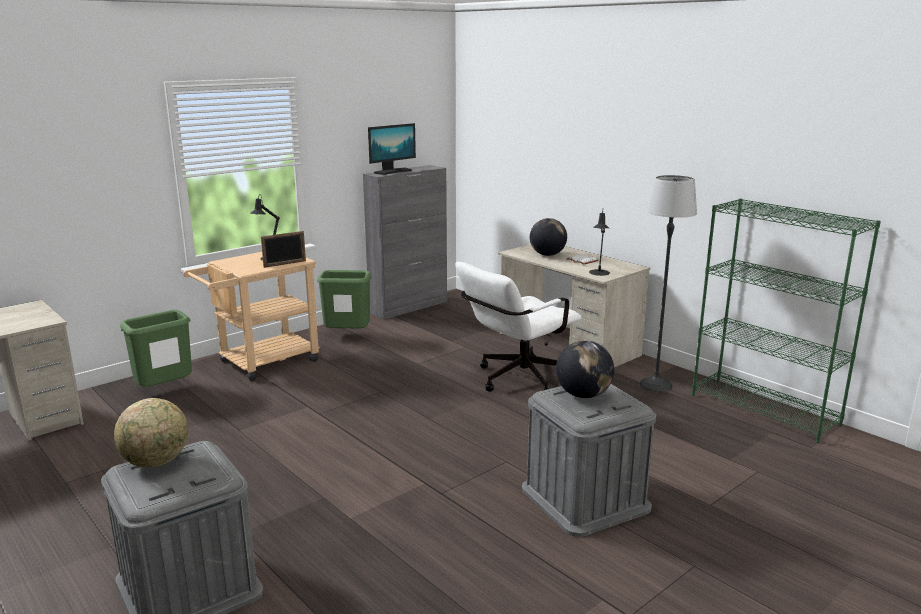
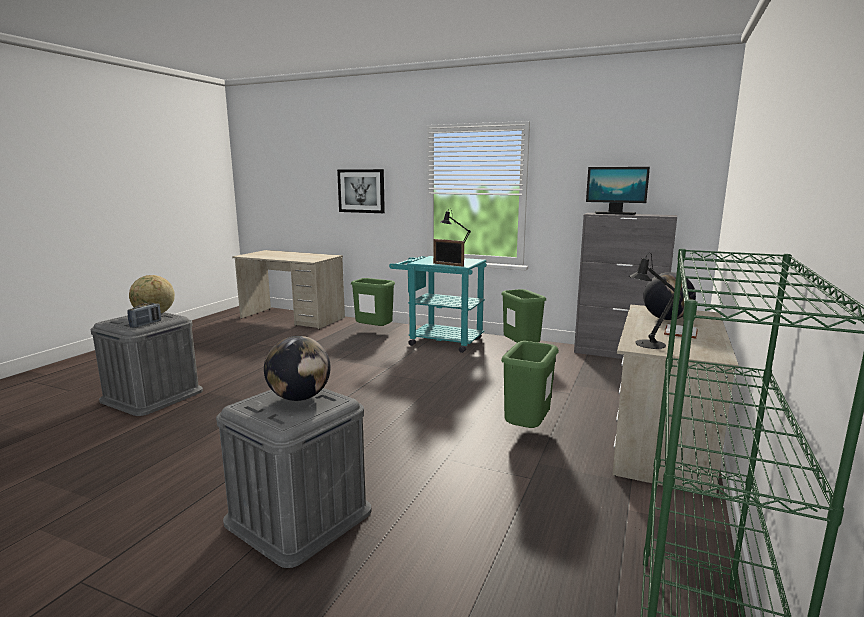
camera: 65 degrees right, 5 degrees down
(60, 188) = (361, 191): none -> picture
(214, 468) = (146, 324): none -> radio
(261, 363) = (439, 341): beige cart -> turquoise cart
(516, 380) = (526, 430): white office chair -> green trash can
(655, 385) = (635, 523): floor lamp -> none

